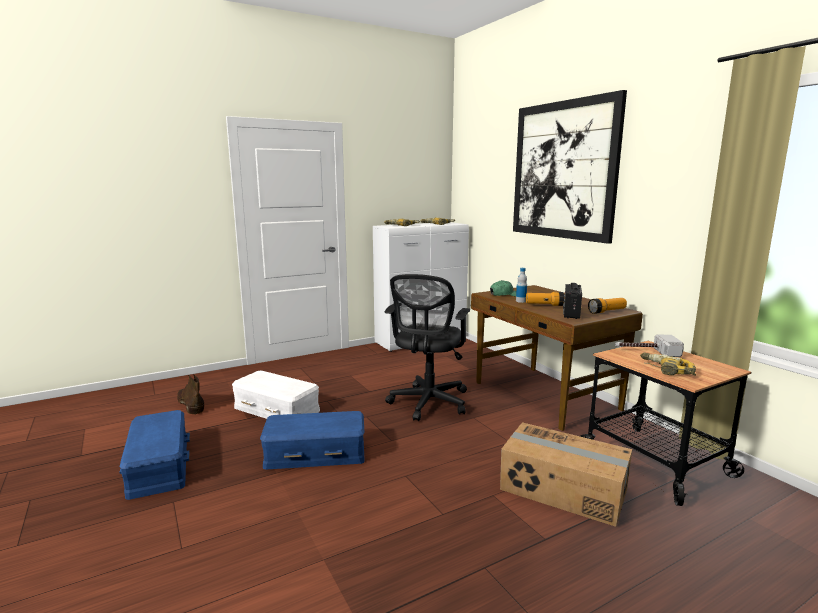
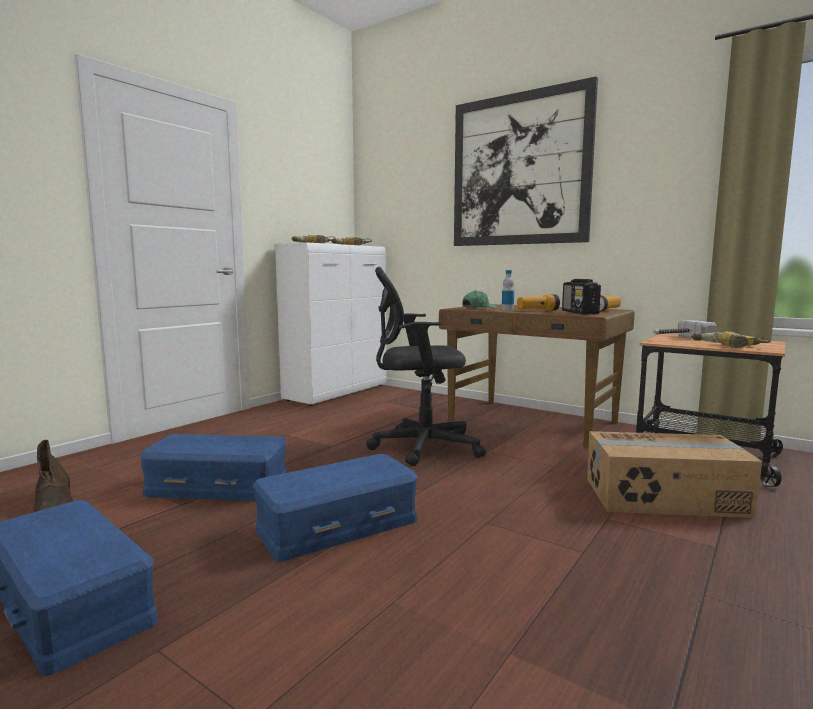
camera: 25 degrees left, 5 degrees down
(190, 404) = (54, 505): brown boot -> brown boot turned 150 degrees counterclockwise
(276, 409) = (217, 486): white storage box -> blue storage box
(428, 404) = (420, 447): black office chair -> black office chair turned 90 degrees clockwise

